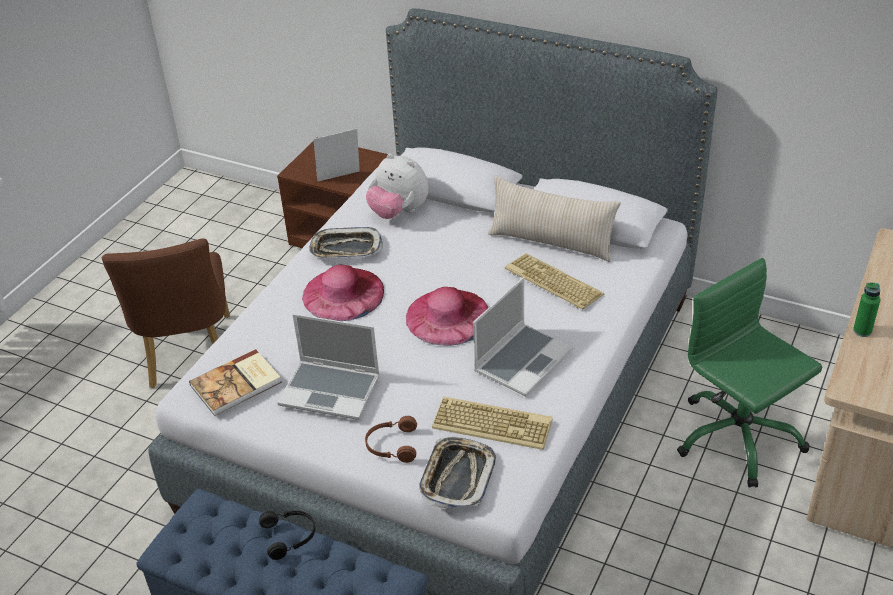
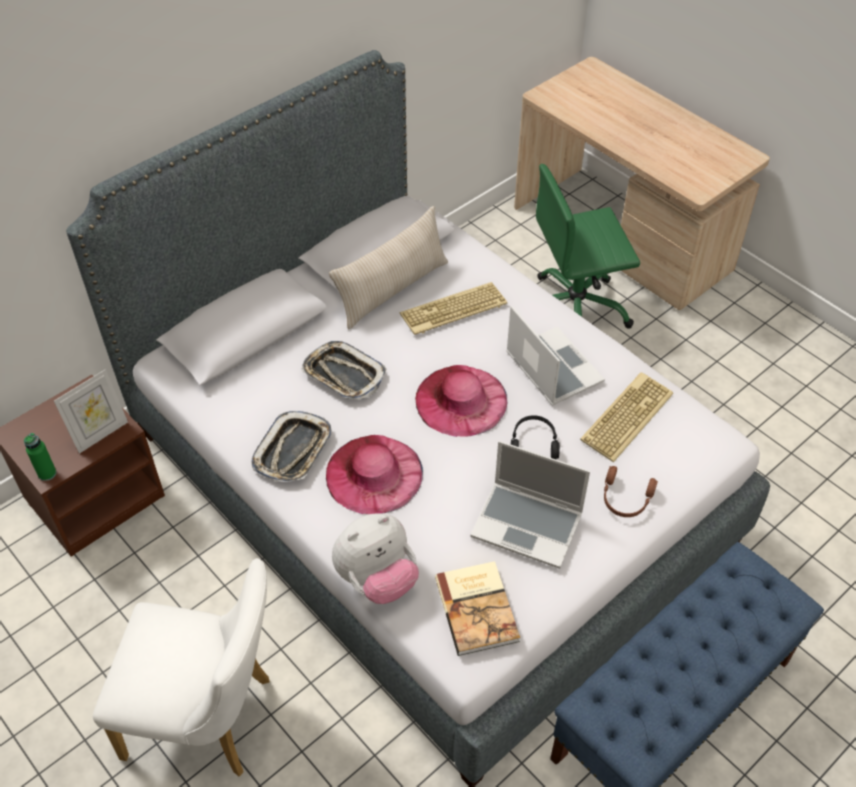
camera: 70 degrees left, 10 degrees up
(189, 357) = (209, 718): brown chair -> white chair
(290, 536) = (664, 634): black headphones -> black headphones (533, 442)
(331, 390) = (528, 525): laptop -> laptop turned 75 degrees clockwise
(339, 178) = (100, 434): picture frame -> picture frame turned 135 degrees counterclockwise
(399, 212) = (258, 387): plush toy -> plush toy (377, 579)
(457, 477) = (684, 463): tray -> tray (343, 375)
(862, 331) = (638, 157): green bottle -> green bottle (47, 473)

